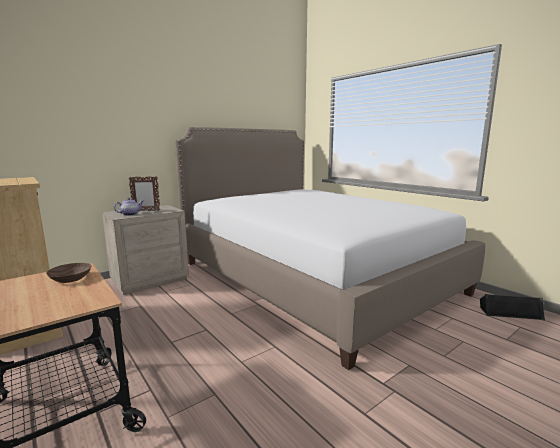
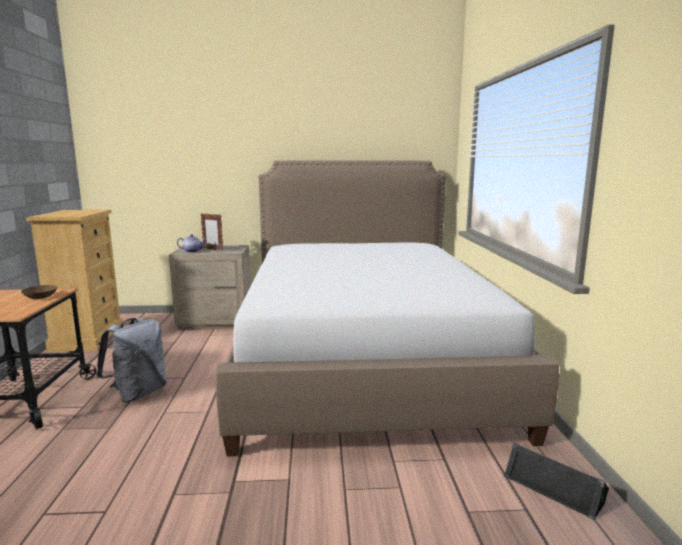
camera: 35 degrees right, 0 degrees up
(187, 356) = (138, 393): none -> grey backpack

